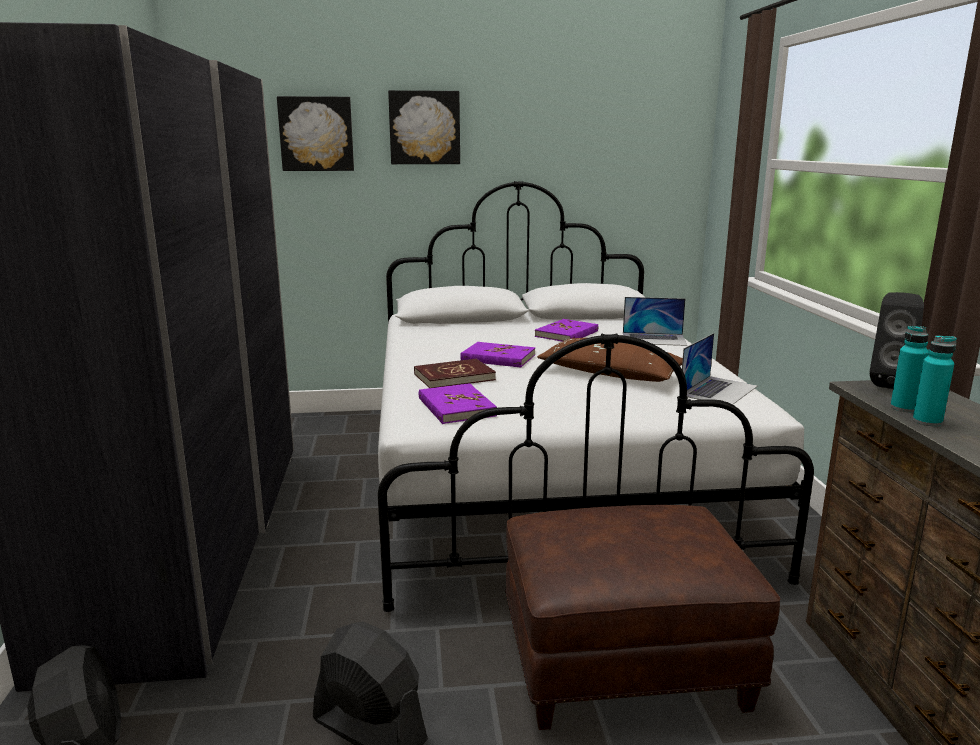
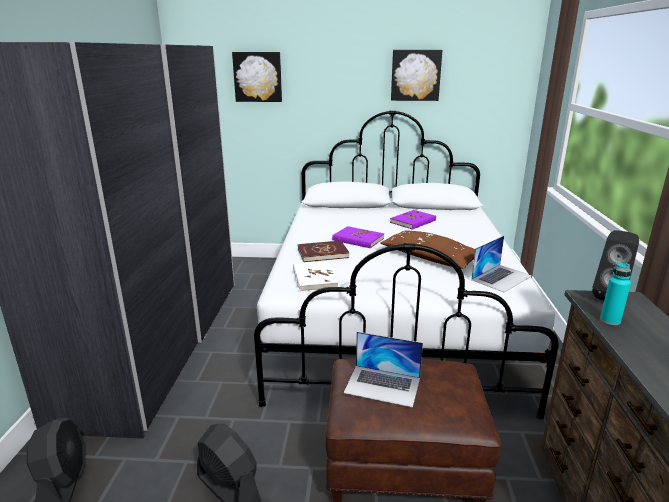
camera: 10 degrees right, 5 degrees up
(424, 128) = (329, 73): picture -> picture (415, 75)
(456, 407) = (314, 278): purple book -> white book
(654, 339) = (473, 229): laptop -> laptop (383, 385)
(927, 421) = (622, 335): turquoise bottle -> none

